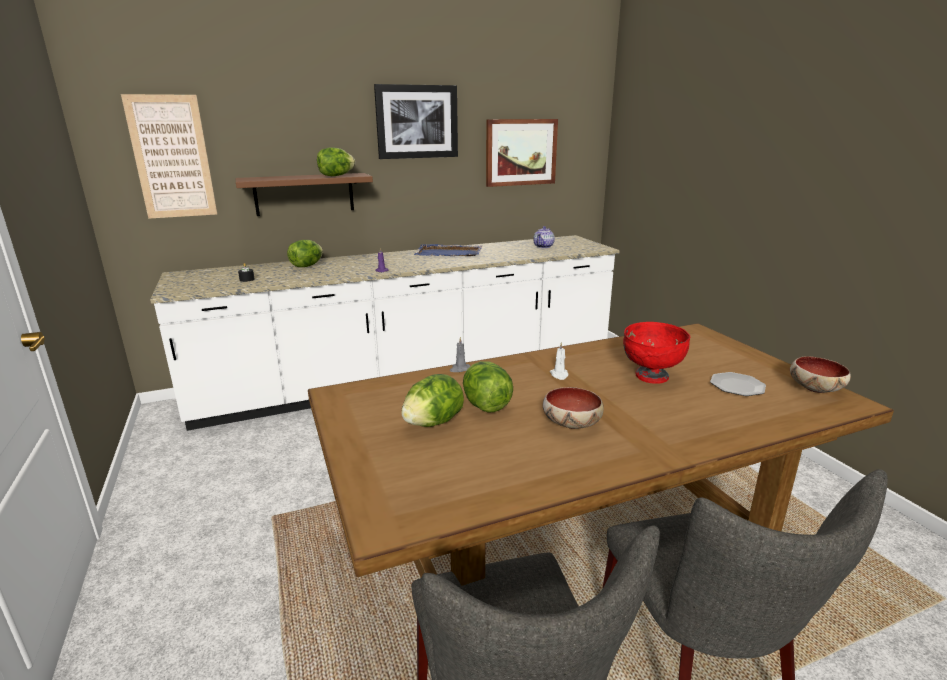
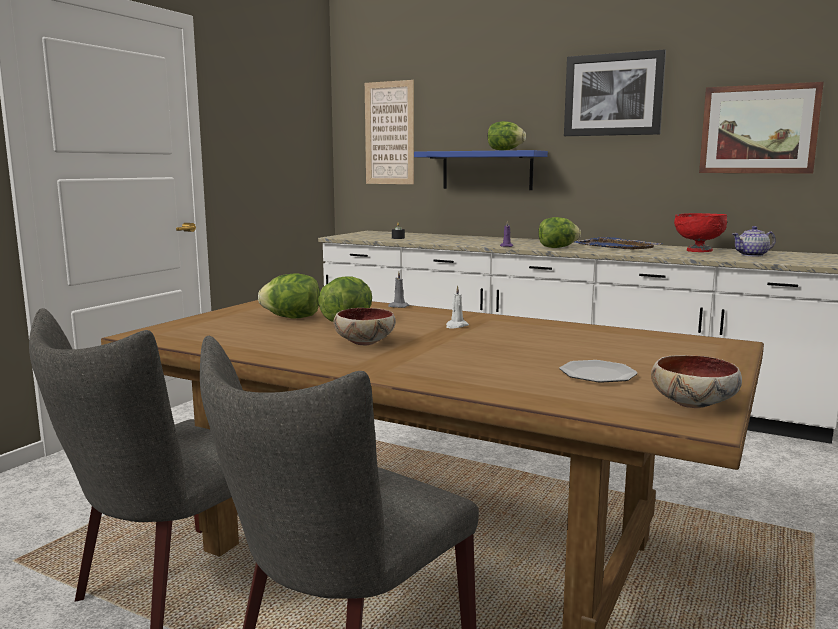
camera: 50 degrees right, 10 degrees down
(304, 194) = (487, 170): brown shelf -> blue shelf
(307, 266) = (463, 238): lettuce -> lettuce (557, 247)
(650, 376) = (532, 347): red bowl -> red bowl (698, 251)

